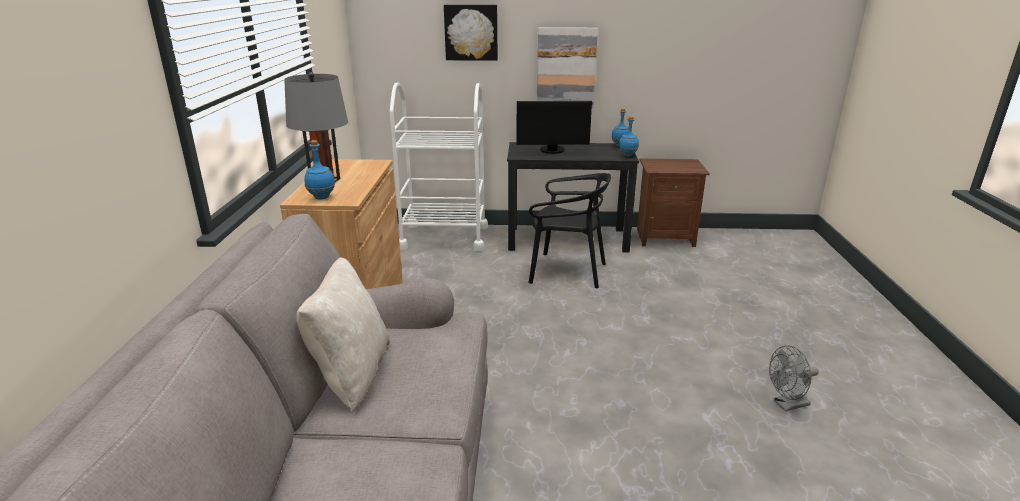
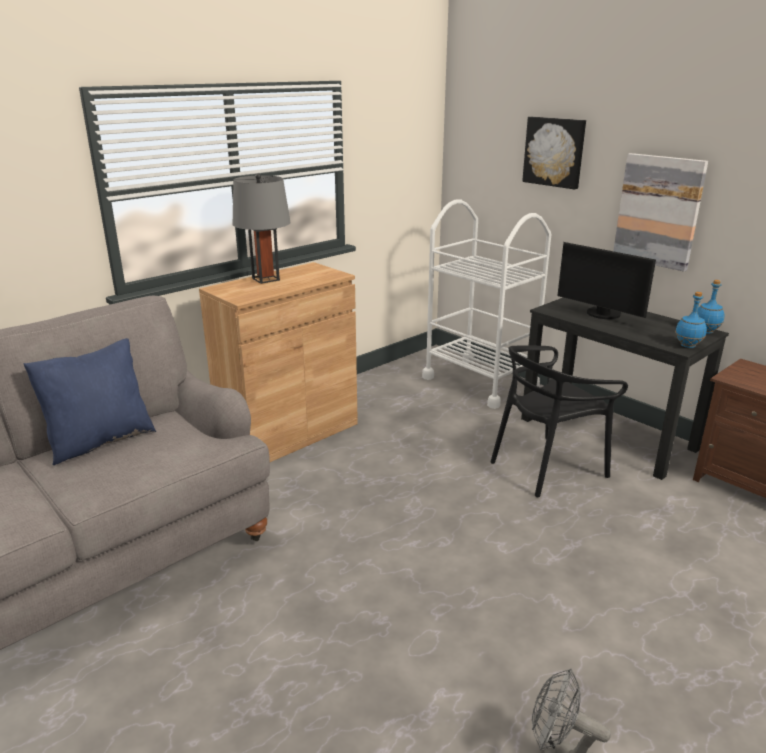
camera: 45 degrees right, 0 degrees up
(322, 197) = (232, 291): blue bottle -> none
(351, 374) = (100, 441): beige pillow -> blue pillow
(567, 272) = (547, 467): black chair -> black chair turned 90 degrees clockwise

